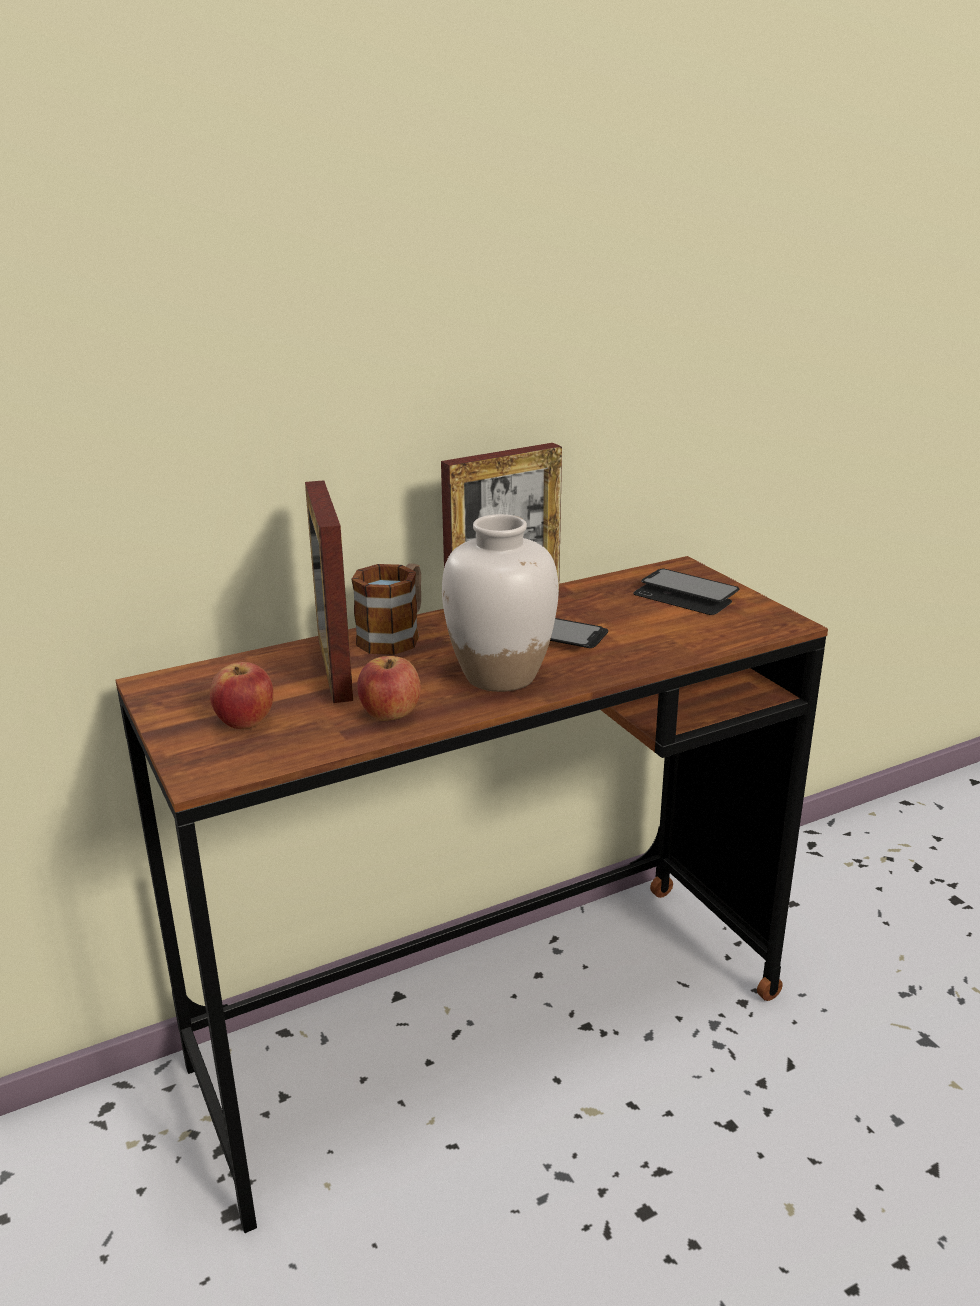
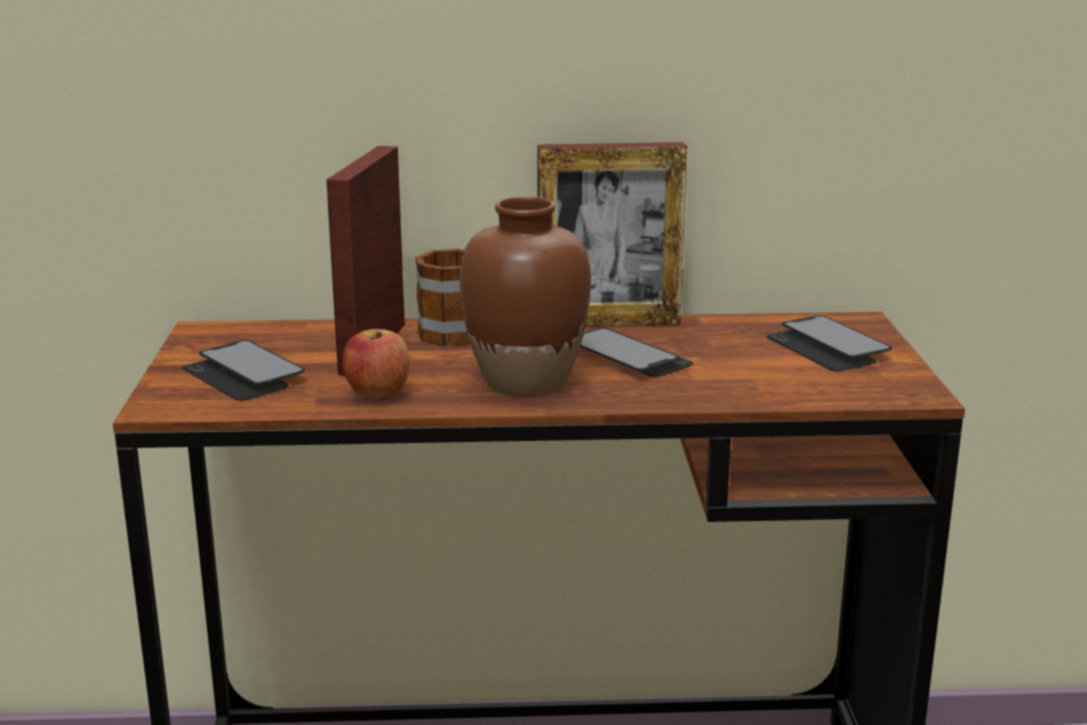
camera: 25 degrees right, 5 degrees down
(246, 722) = (243, 374): apple -> phone
(499, 676) = (525, 383): white vase -> brown vase

